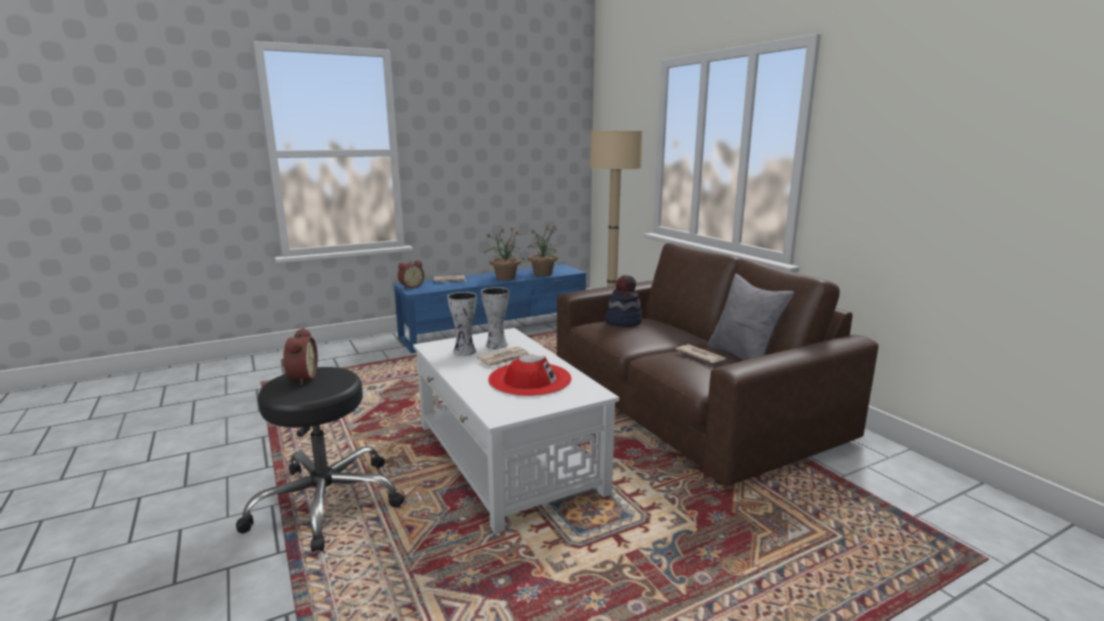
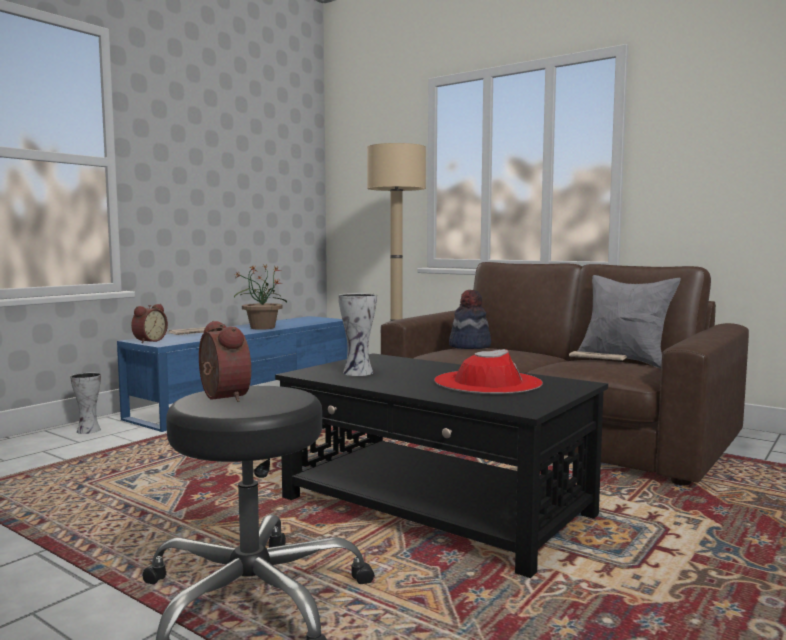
camera: 25 degrees left, 10 degrees down
(495, 345) = (384, 365): vase -> vase (87, 430)
(505, 359) = (422, 373): newspaper -> none
(506, 459) = (436, 508): white coffee table -> black coffee table
(543, 273) = (301, 322): potted plant -> none

